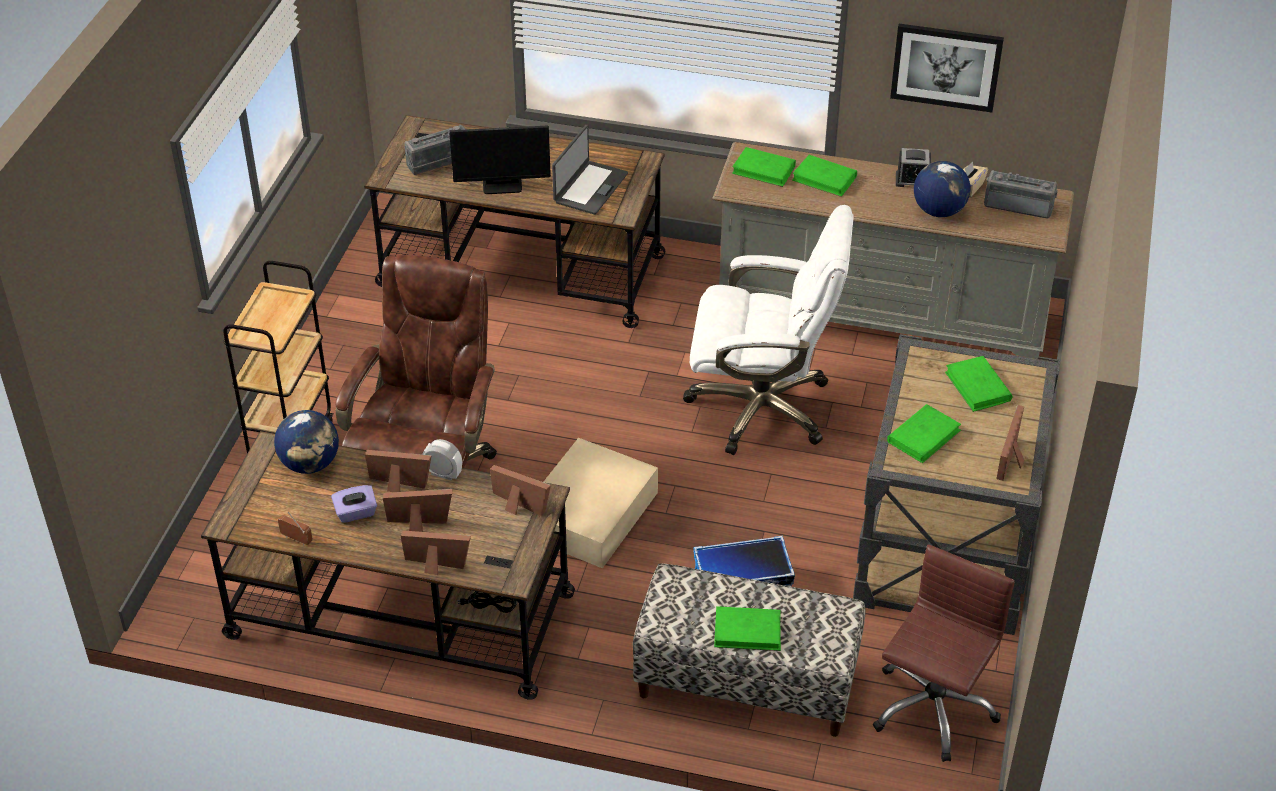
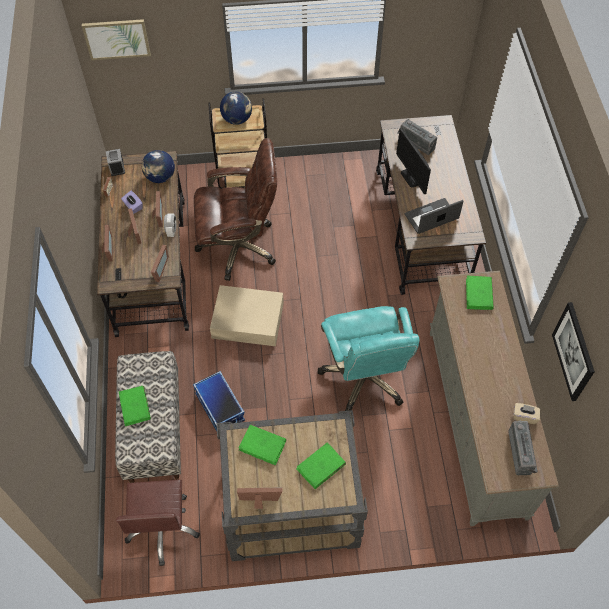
camera: 70 degrees right, 15 degrees up
(94, 317) = (117, 39): none -> picture
(589, 188) = (431, 217): laptop -> laptop turned 150 degrees clockwise
(760, 407) = (364, 376): white office chair -> turquoise office chair
(824, 178) = (488, 329): green book -> none
(912, 180) = (514, 380): alarm clock -> alarm clock (117, 167)
(932, 708) = (163, 527): brown office chair -> brown office chair turned 75 degrees clockwise
(938, 211) = (489, 403): globe -> globe (237, 119)

